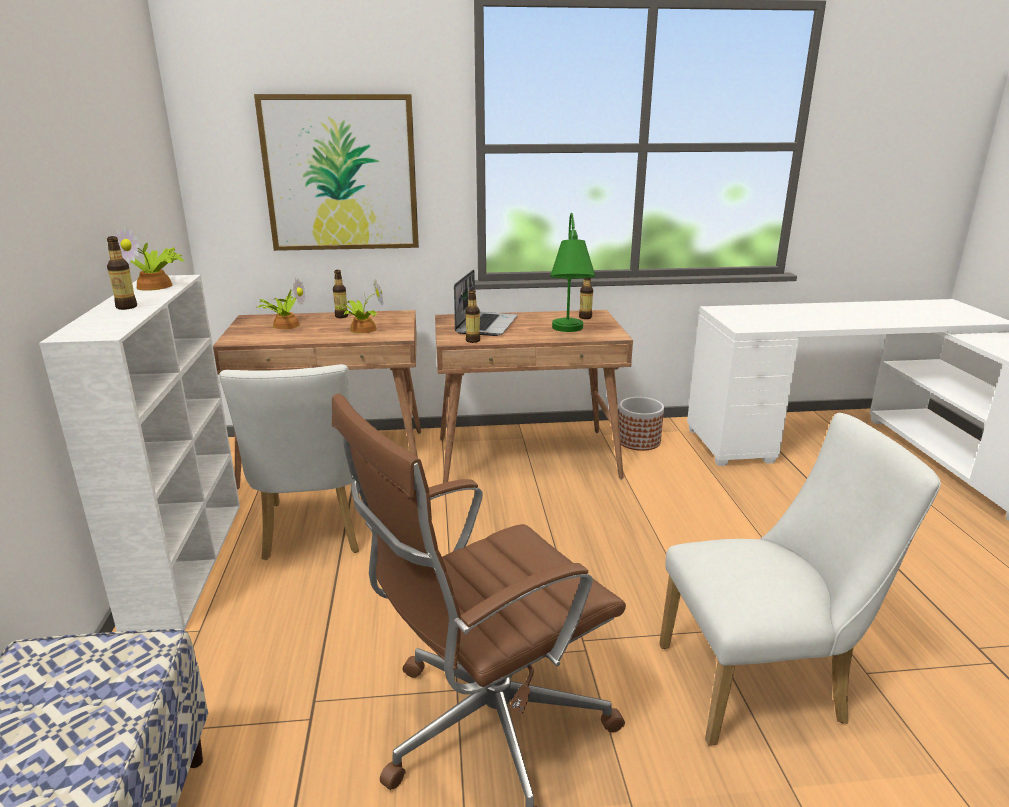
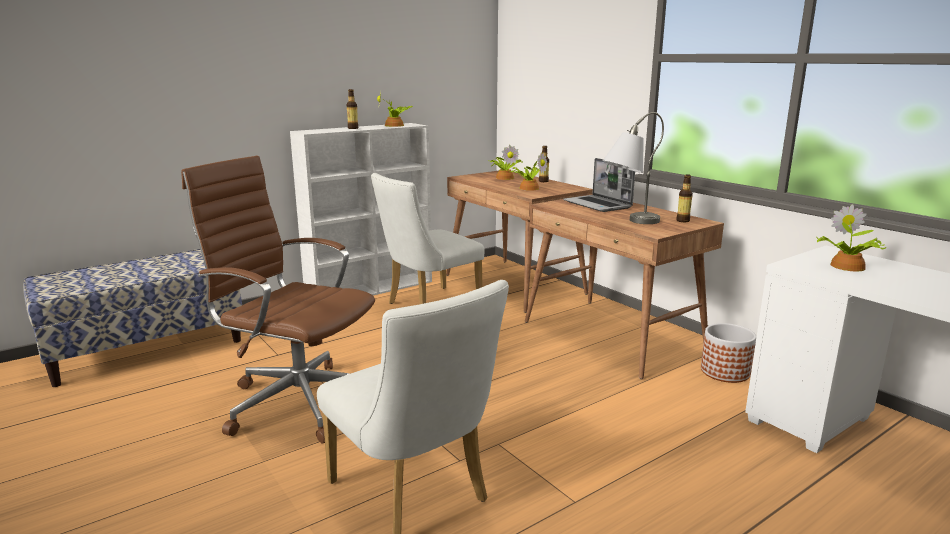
camera: 60 degrees right, 5 degrees down
(341, 174) = (569, 75): picture -> none
(472, 340) = (558, 208): bottle -> none
(486, 325) = (598, 205): laptop -> laptop turned 75 degrees clockwise
(568, 333) = (628, 223): green table lamp -> grey table lamp
(756, 318) = (846, 266): none -> potted plant

